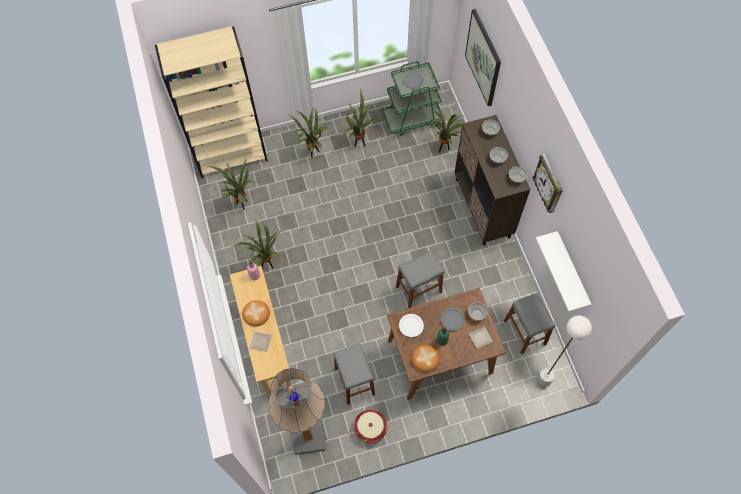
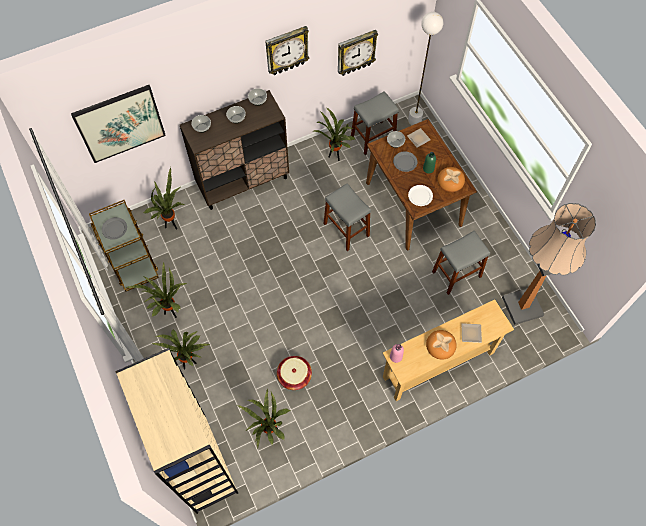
camera: 100 degrees left, 0 degrees up
(266, 264) = (345, 386): potted plant -> potted plant (335, 157)
(370, 428) = (498, 253): basket -> basket (294, 376)
(412, 118) = (132, 261): green cart -> brown cart
(571, 271) = (356, 52): white shelf -> wall clock

